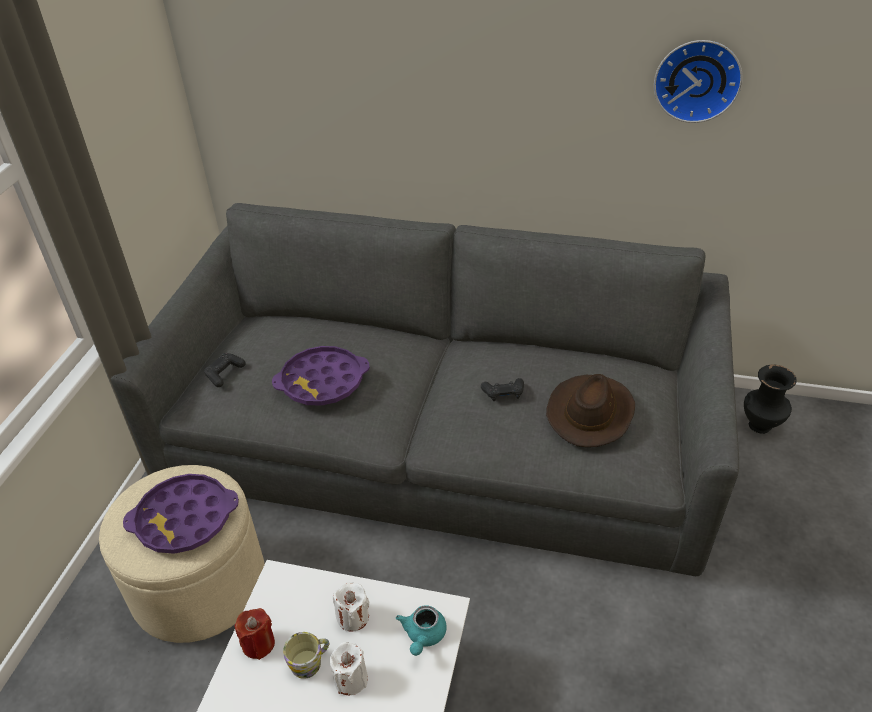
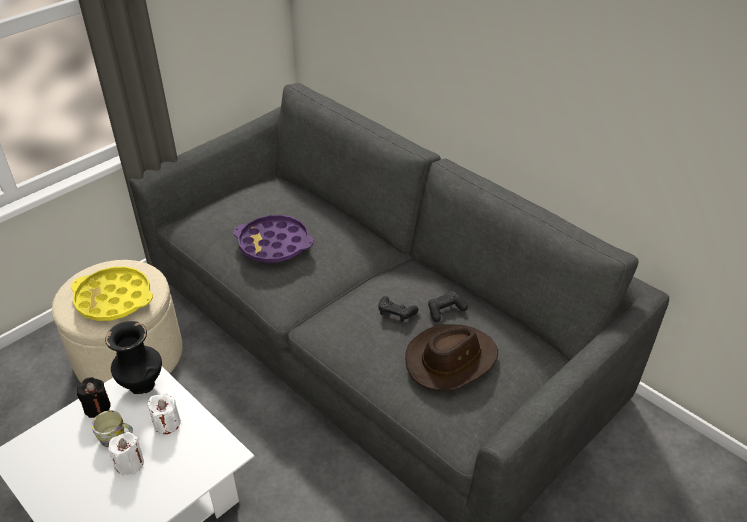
camera: 30 degrees right, 0 degrees up
(184, 519) = (114, 299): purple tray -> yellow tray
(224, 373) = (217, 210): black game controller -> black game controller (445, 310)
(258, 644) = (97, 407): red candle -> black candle
(423, 636) = (199, 463): turquoise teapot -> none
(697, 79) = (667, 88): wall clock -> none
(761, 425) = (666, 460): black vase -> black vase (143, 386)

